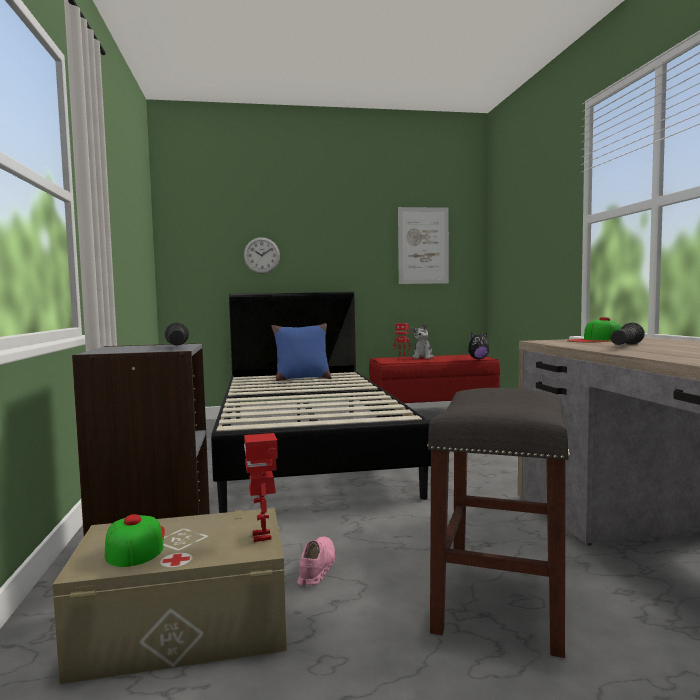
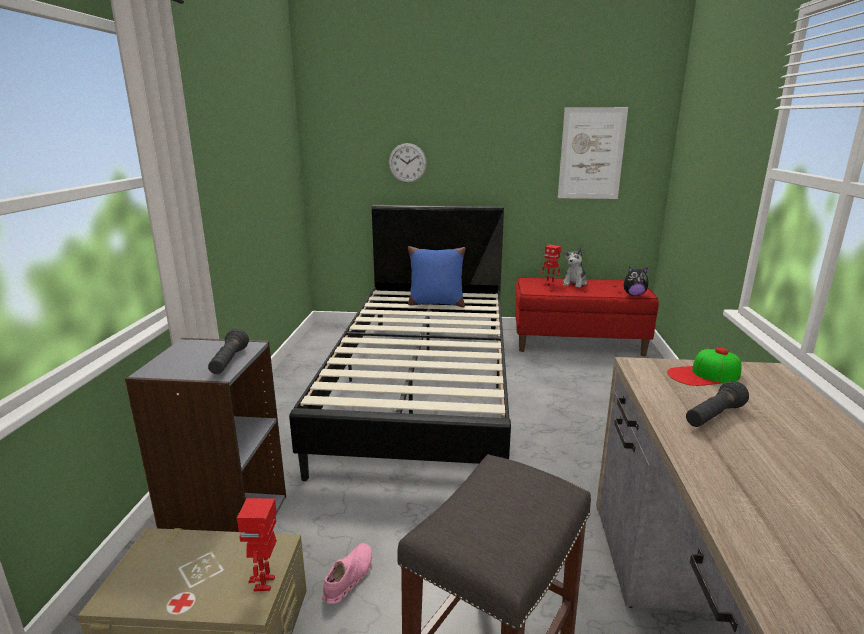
camera: 15 degrees right, 15 degrees up
(135, 544) = (161, 569): cap -> none

